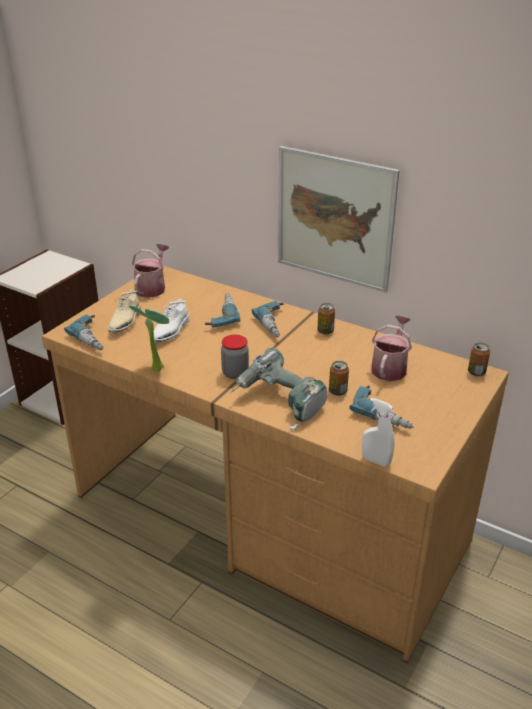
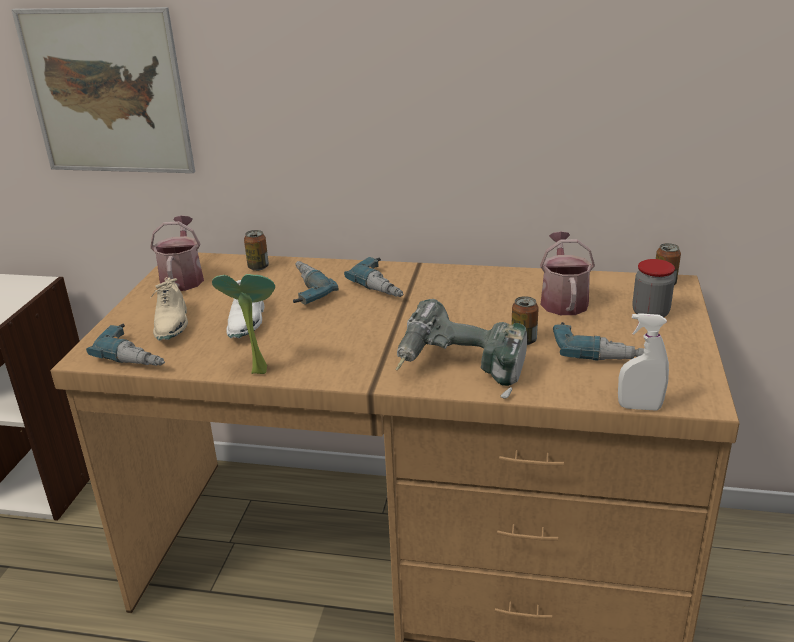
camera: 20 degrees left, 5 degrees down
(235, 373) = (374, 351): jar -> jar (650, 313)
(325, 331) = (452, 279): can -> can (258, 267)
(335, 219) = (438, 127): picture -> picture (107, 92)

